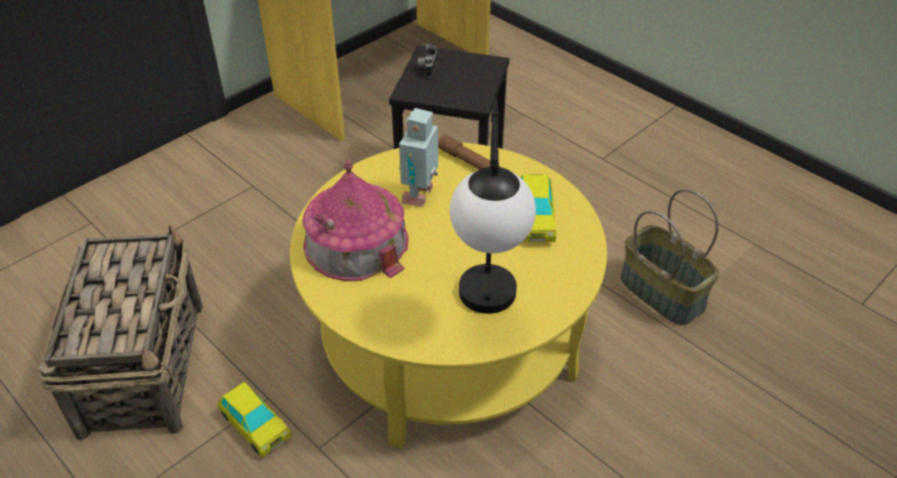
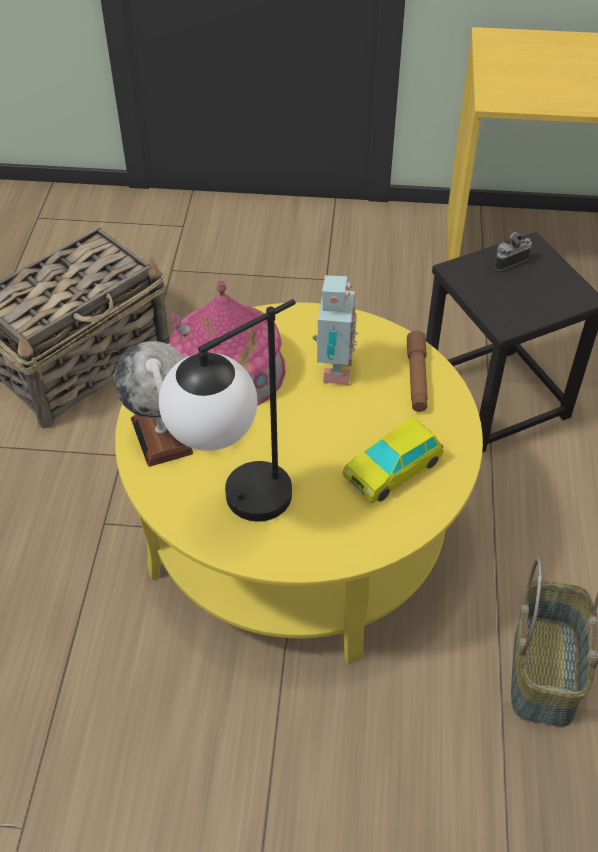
camera: 50 degrees right, 5 degrees up
(256, 426) = (89, 468): toy car -> none
(377, 311) = (162, 436): none -> globe
(421, 195) = (333, 371): toy robot -> toy robot turned 120 degrees clockwise

